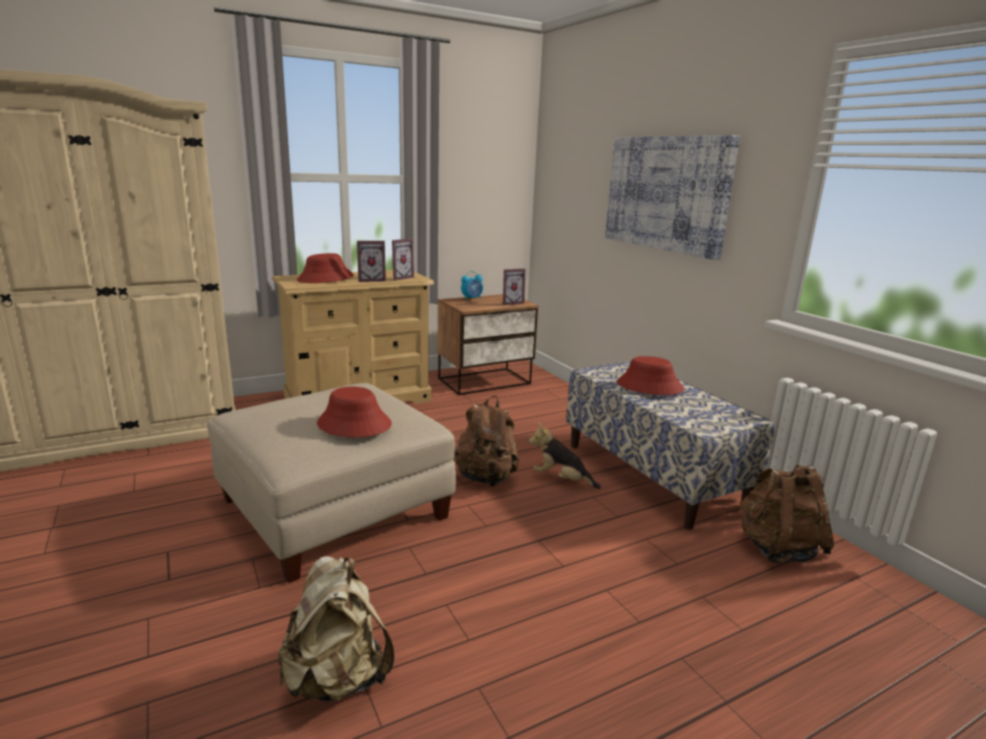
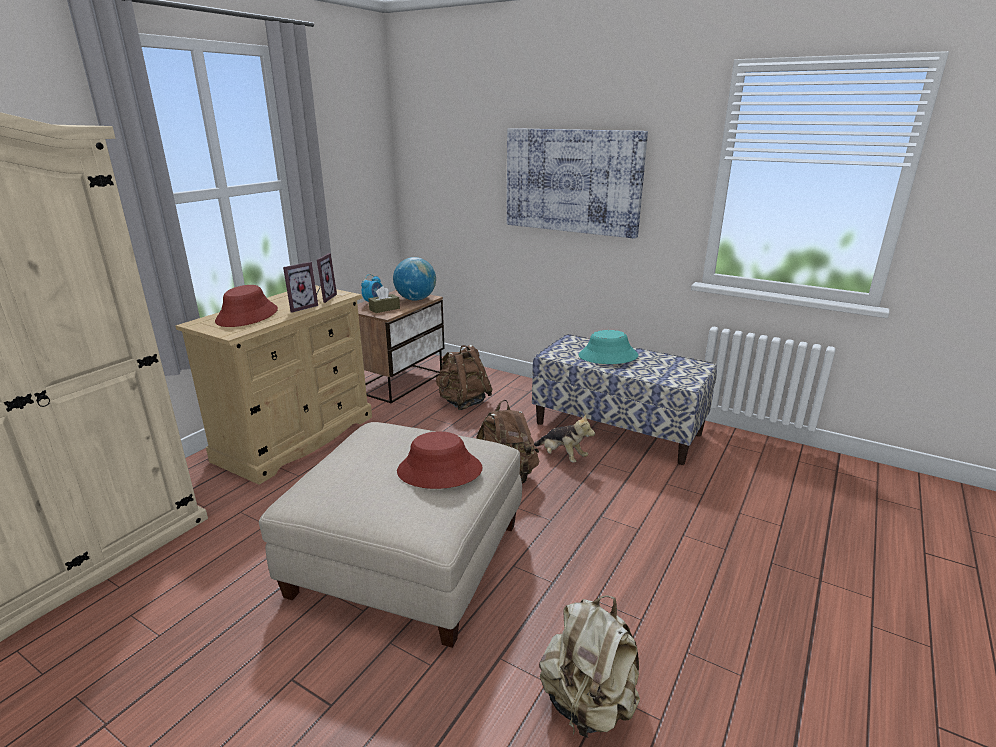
camera: 30 degrees left, 5 degrees up
(472, 304) = (384, 309): none -> brown tissue box
(510, 303) = (415, 299): picture frame -> globe
(561, 480) = (562, 456): plush toy -> plush toy turned 135 degrees counterclockwise
(649, 386) = (608, 356): red hat -> turquoise hat
(777, 549) = (743, 458): brown backpack -> brown backpack (463, 402)

